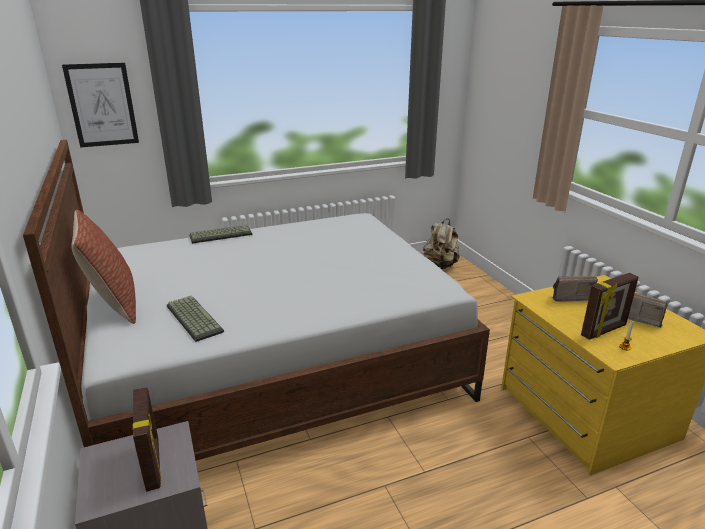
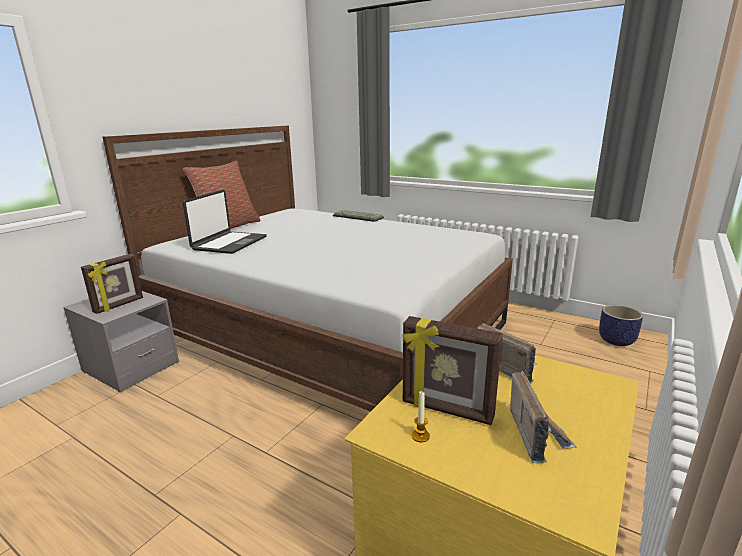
camera: 55 degrees right, 5 degrees down
(102, 105) = (334, 109): picture -> none
(192, 319) = (229, 243): keyboard -> laptop
(440, 265) = (617, 341): beige backpack -> planter

